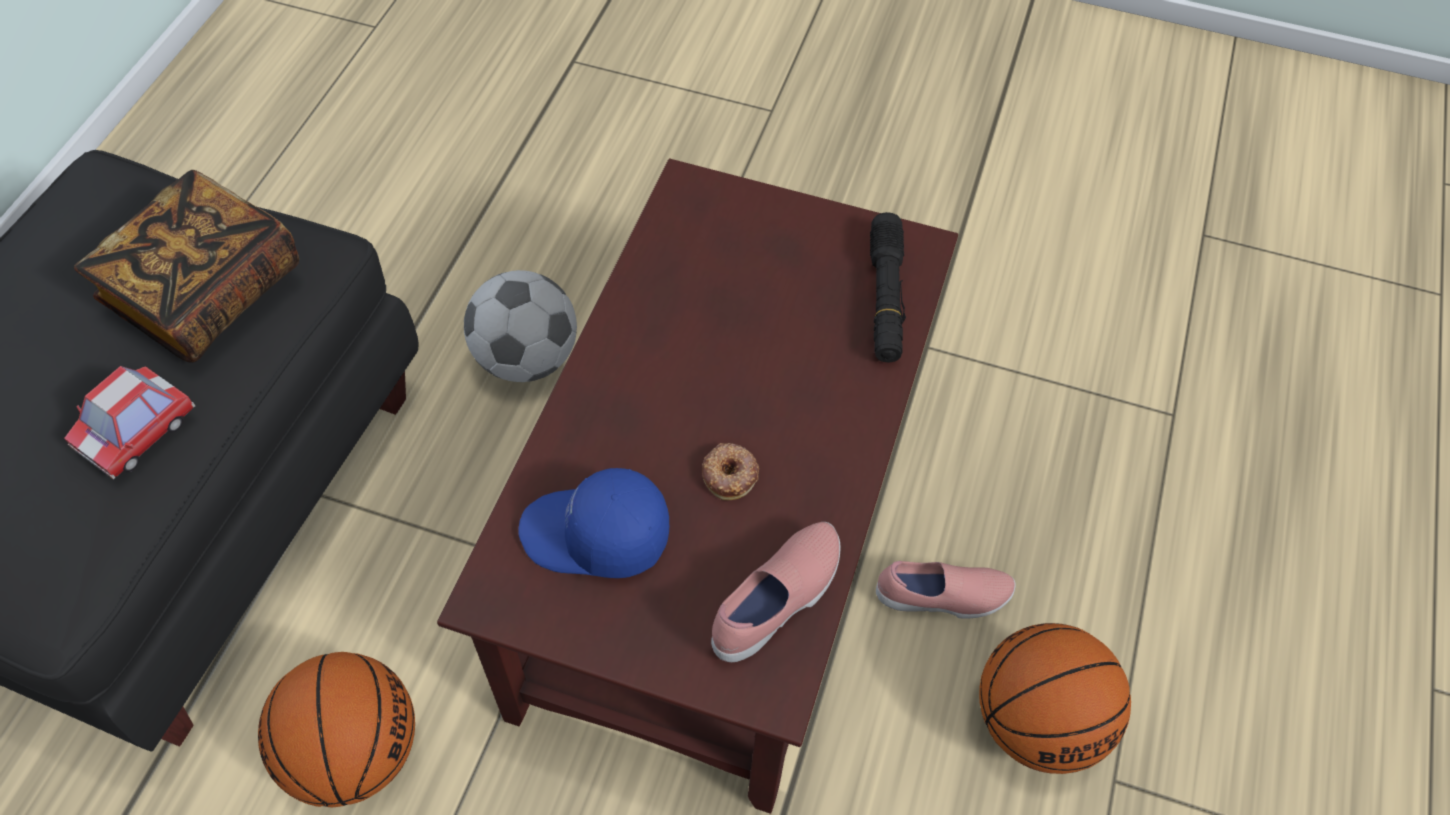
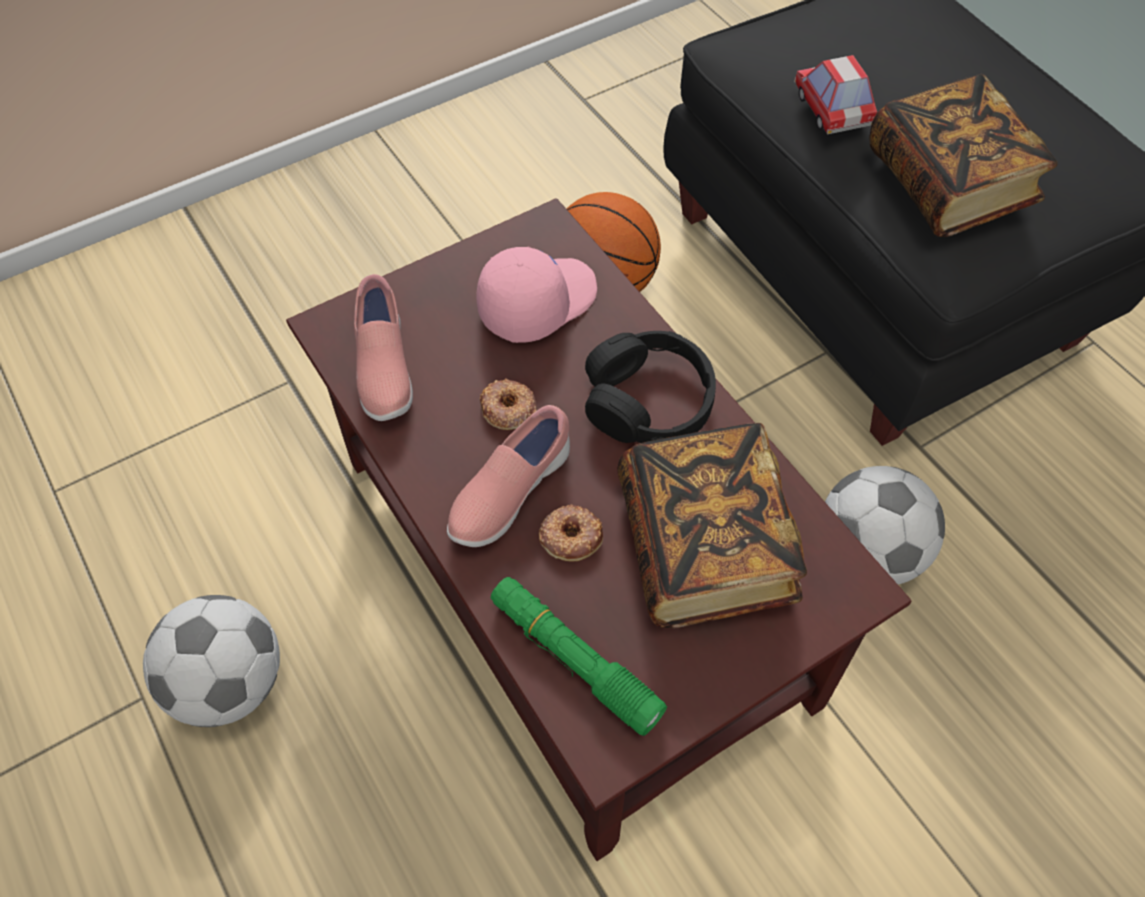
camera: 130 degrees right, 0 degrees up
(595, 536) = (537, 302): blue cap -> pink cap
(635, 383) = (648, 402): none -> black headphones
(733, 277) = (704, 547): none -> book
(800, 356) = (570, 536): none -> donut
(885, 297) = (574, 659): black flashlight -> green flashlight
(942, 598) = (377, 701): pink shoe -> pink shoe (509, 493)
(1036, 720) = (230, 683): basketball -> football

